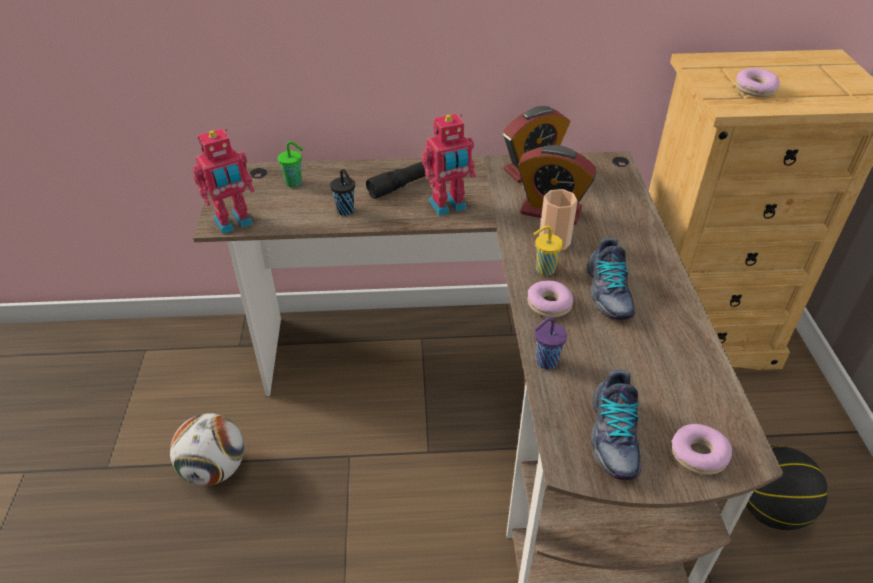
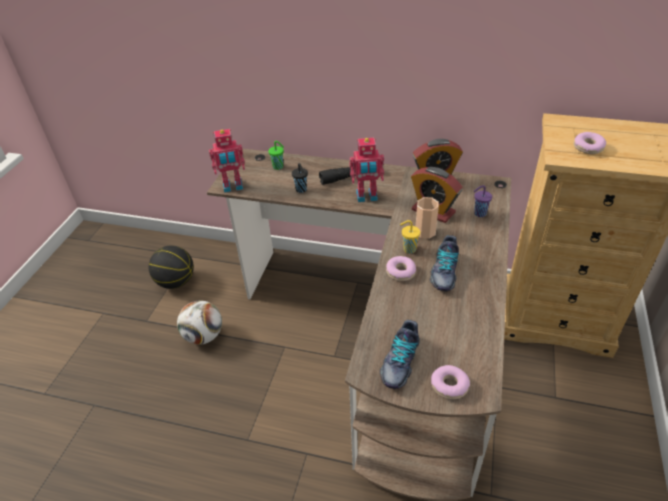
camera: 20 degrees right, 0 degrees up
(545, 362) = (380, 307): purple cup -> purple cup (479, 213)
(769, 509) = (556, 452): basketball -> basketball (176, 282)

